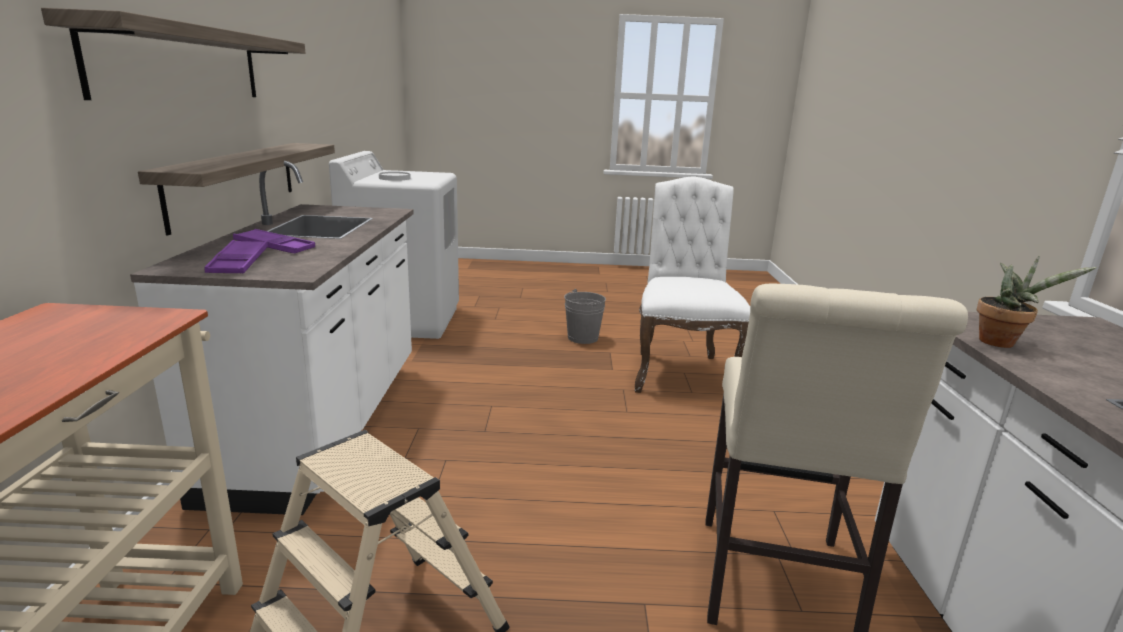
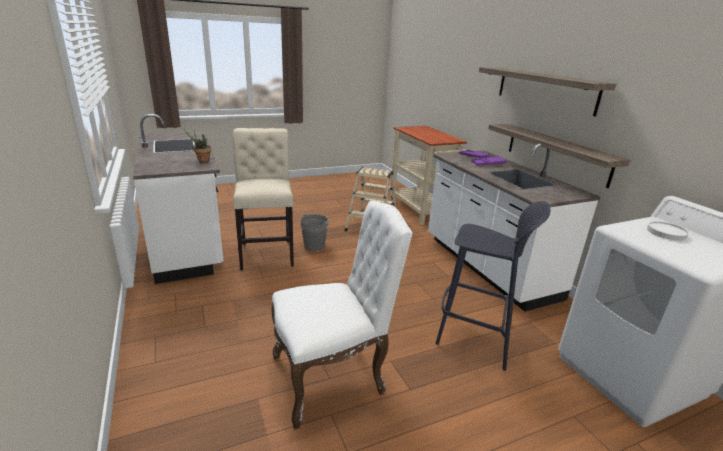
camera: 155 degrees right, 5 degrees up
(496, 364) = (476, 337): none -> grey stool
(582, 338) = (455, 409): grey bucket -> grey bucket (314, 245)
(682, 372) = (331, 377): white chair -> white chair turned 90 degrees counterclockwise

